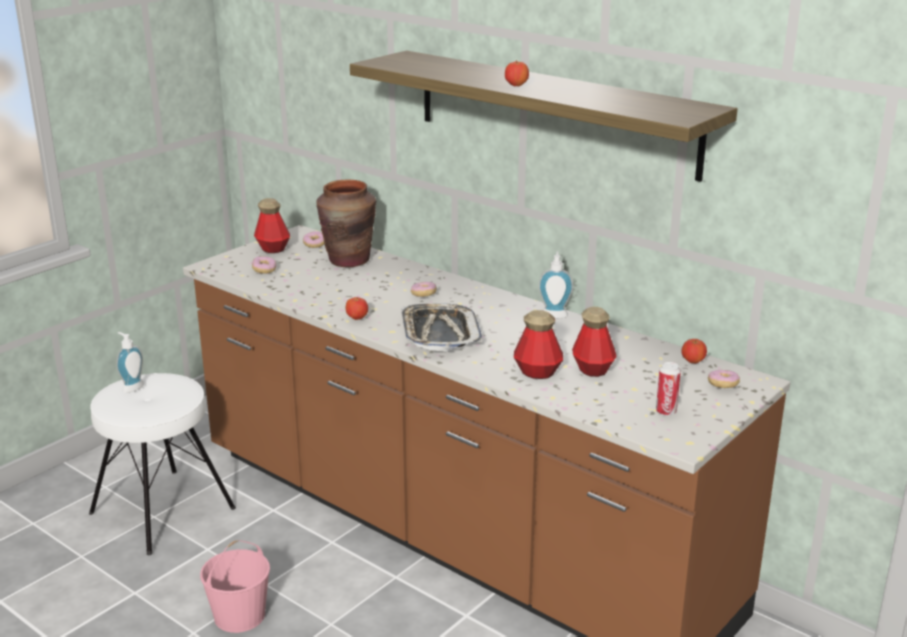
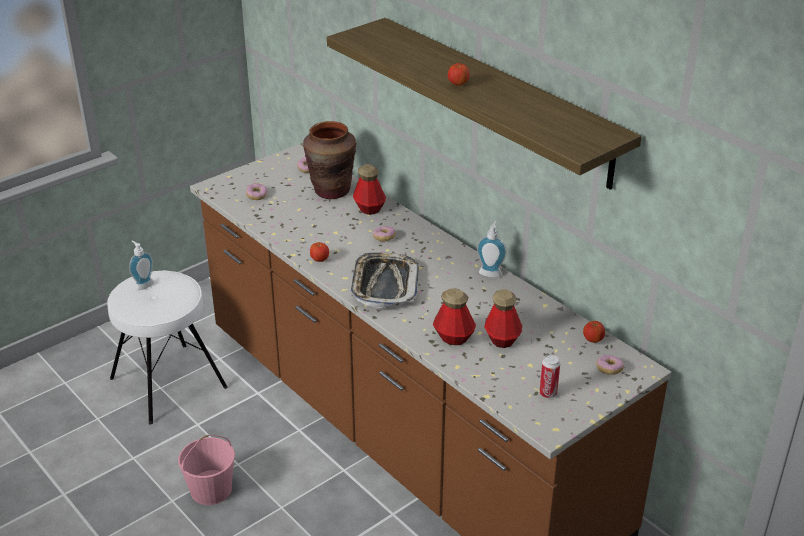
camera: 10 degrees right, 10 degrees up
(273, 249) = (270, 171): bottle -> bottle (369, 208)

